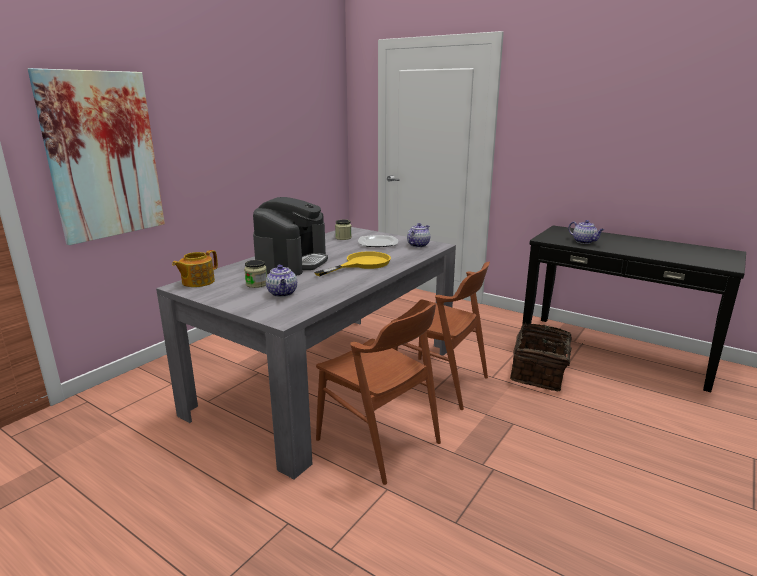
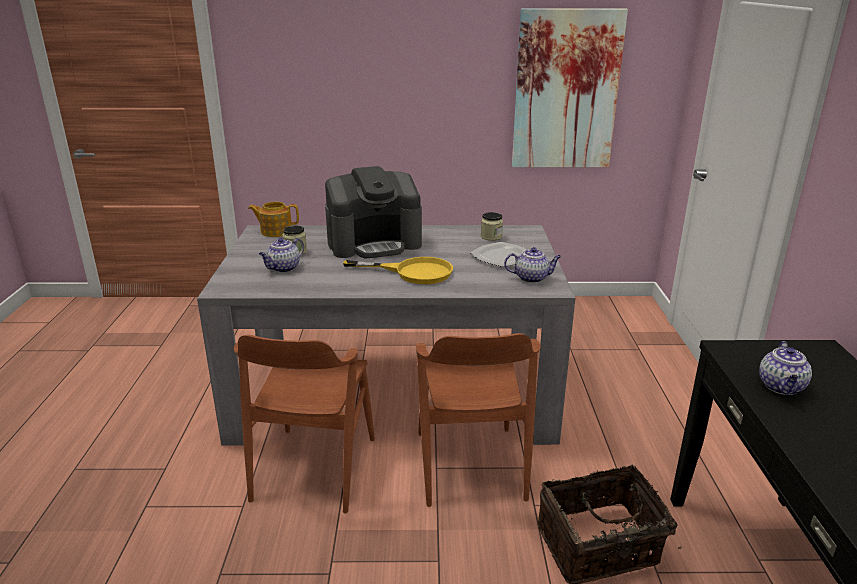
camera: 55 degrees right, 5 degrees up
(103, 156) = (301, 91): picture -> picture (566, 91)

